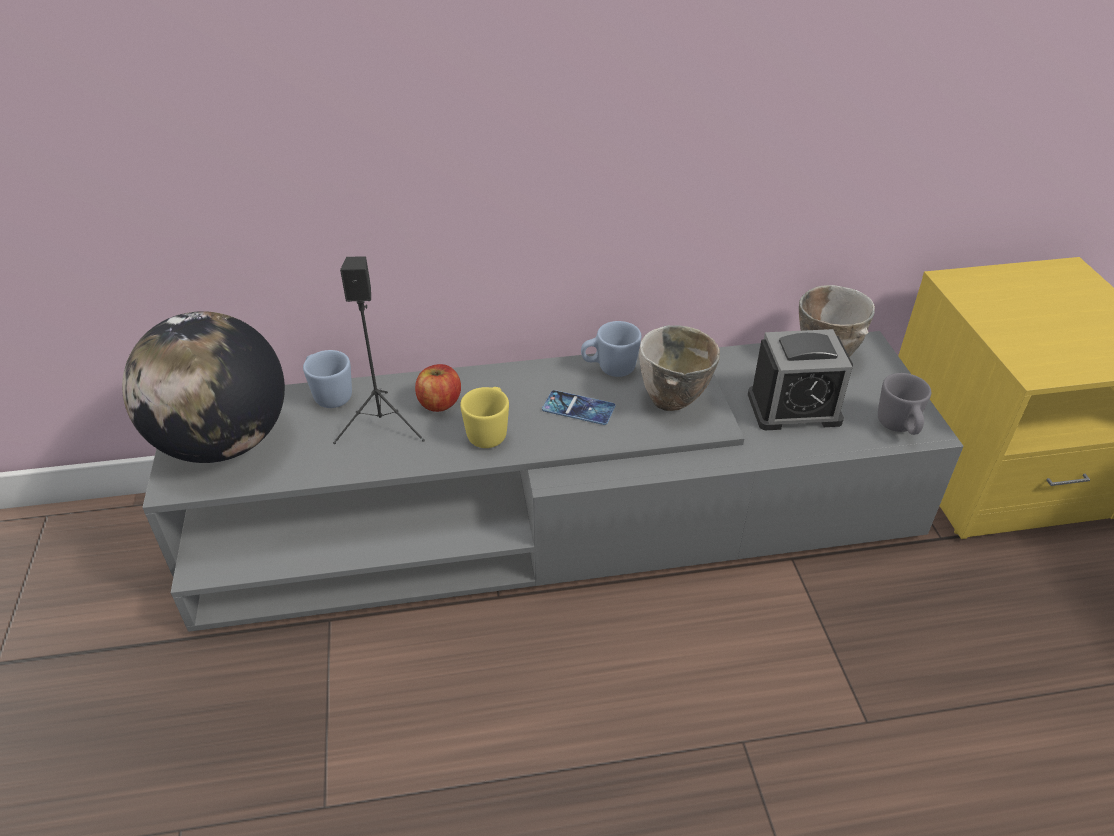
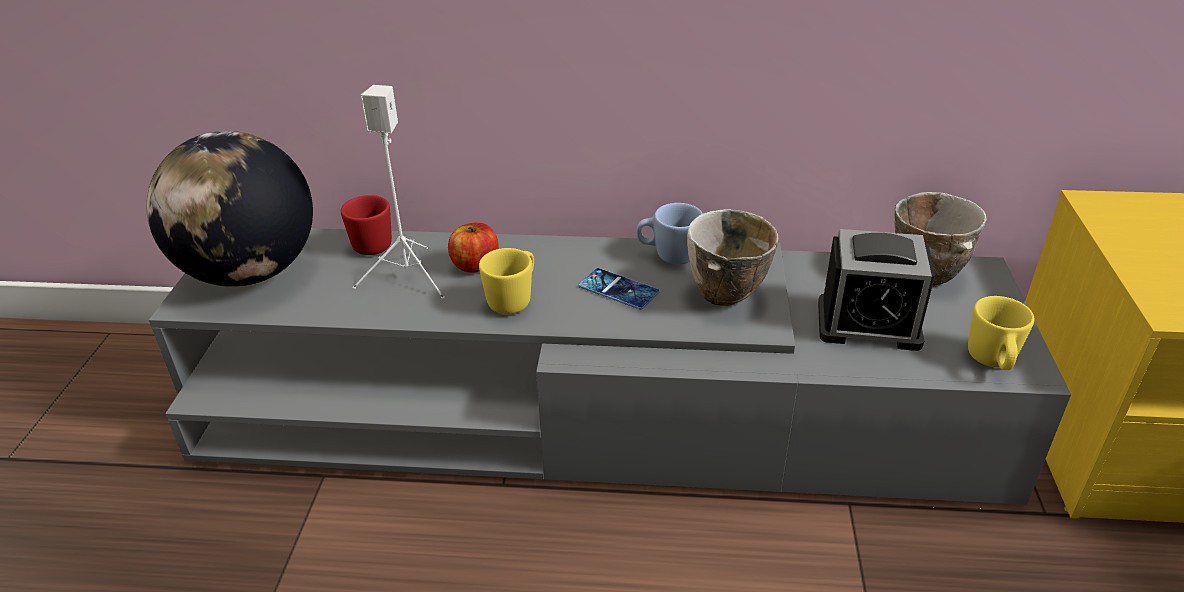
camera: 15 degrees right, 5 degrees down
(329, 395) = (370, 243): blue mug -> red mug
(382, 424) = (409, 277): black speaker -> white speaker
(899, 427) = (992, 362): grey mug -> yellow mug

